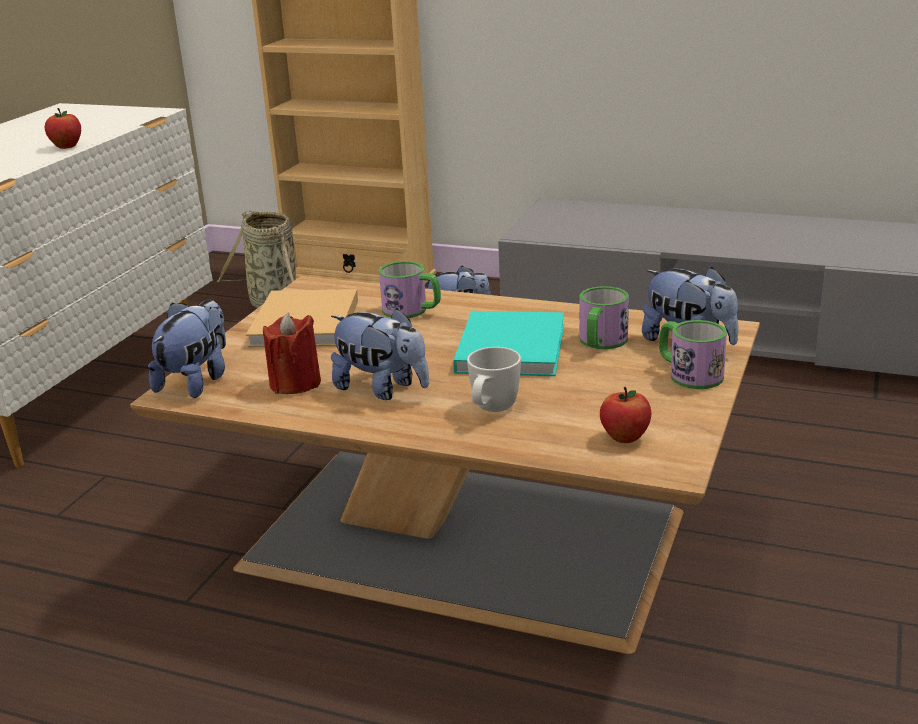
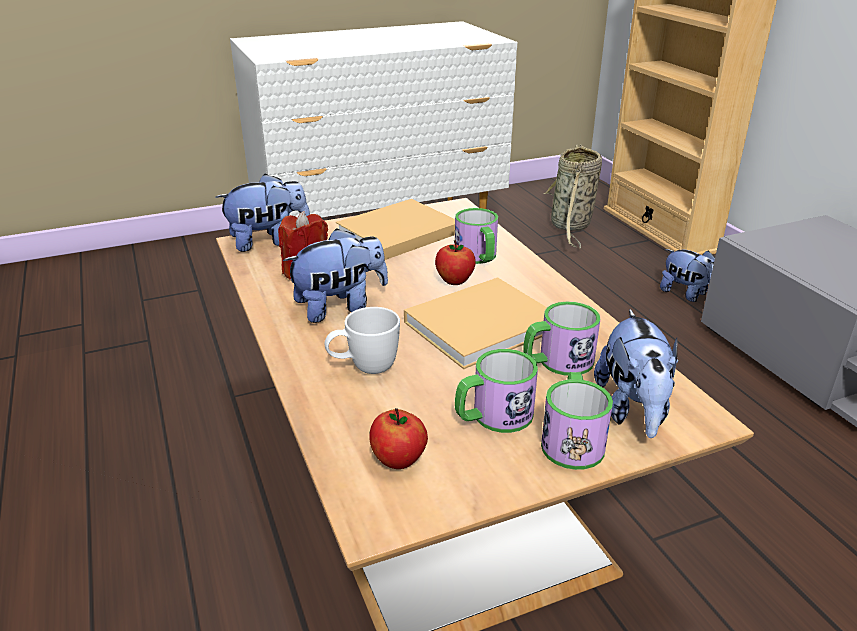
camera: 45 degrees right, 5 degrees up
(66, 146) = (391, 47): apple -> apple (454, 281)
(382, 389) = (340, 307): plush toy -> plush toy turned 105 degrees counterclockwise
(511, 346) = (485, 324): turquoise book -> beige book
(627, 388) = (493, 417): none -> mug

